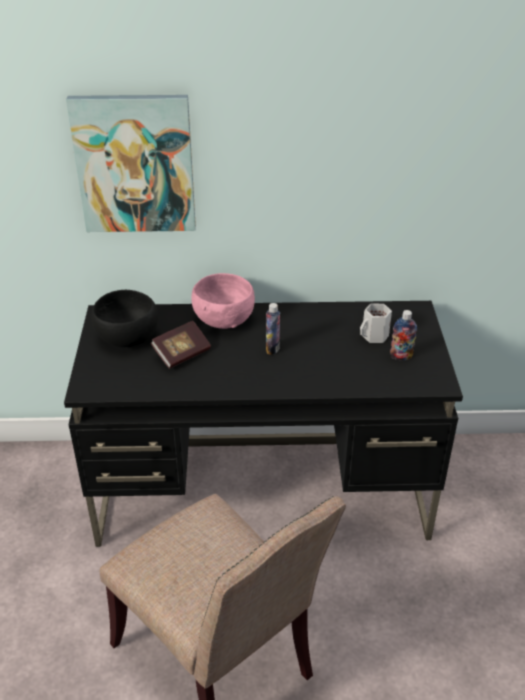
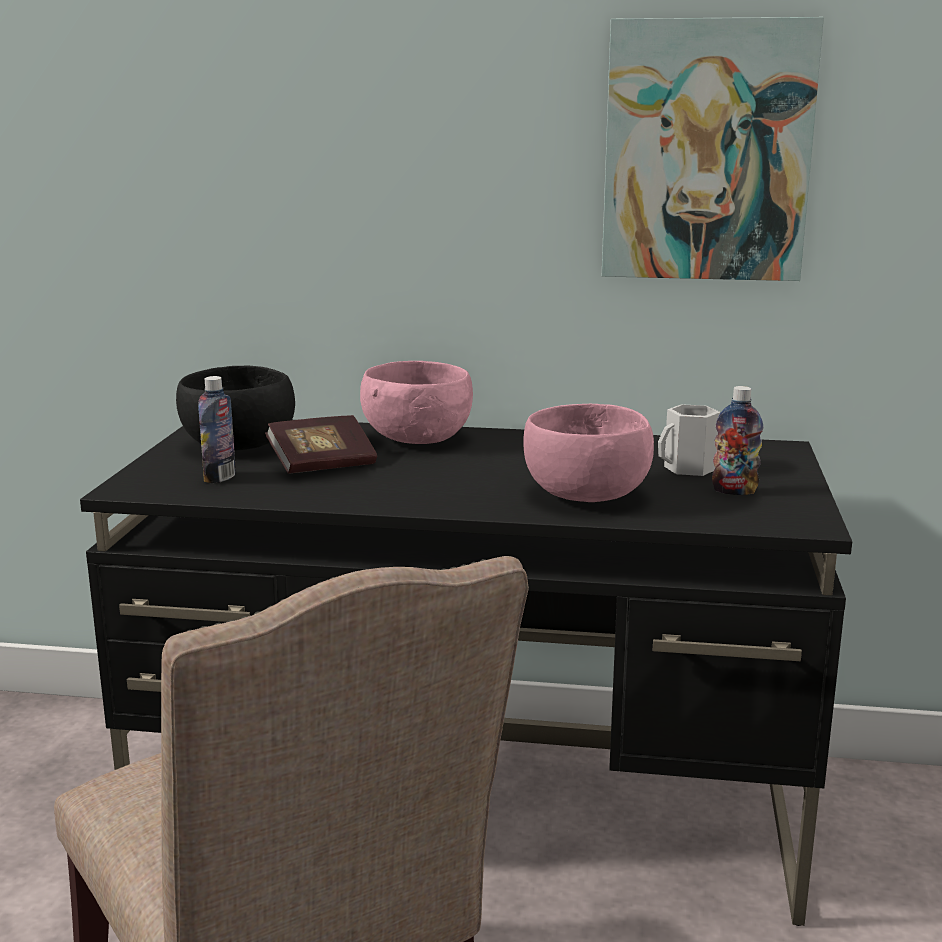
camera: 10 degrees right, 20 degrees down
(135, 164) = (288, 152): picture -> picture (706, 151)
(272, 349) = (490, 470): bottle -> bottle (220, 477)
(329, 369) = (587, 496): none -> pink bowl

